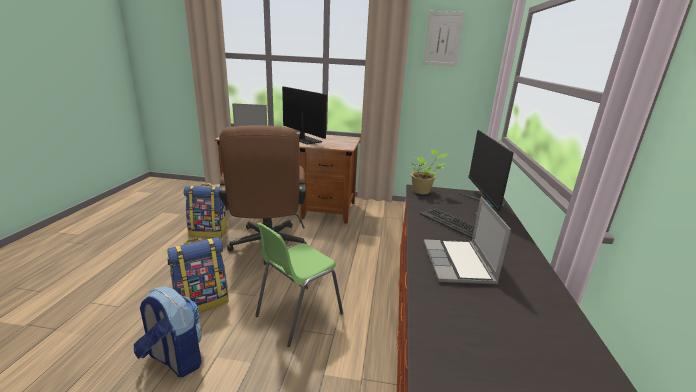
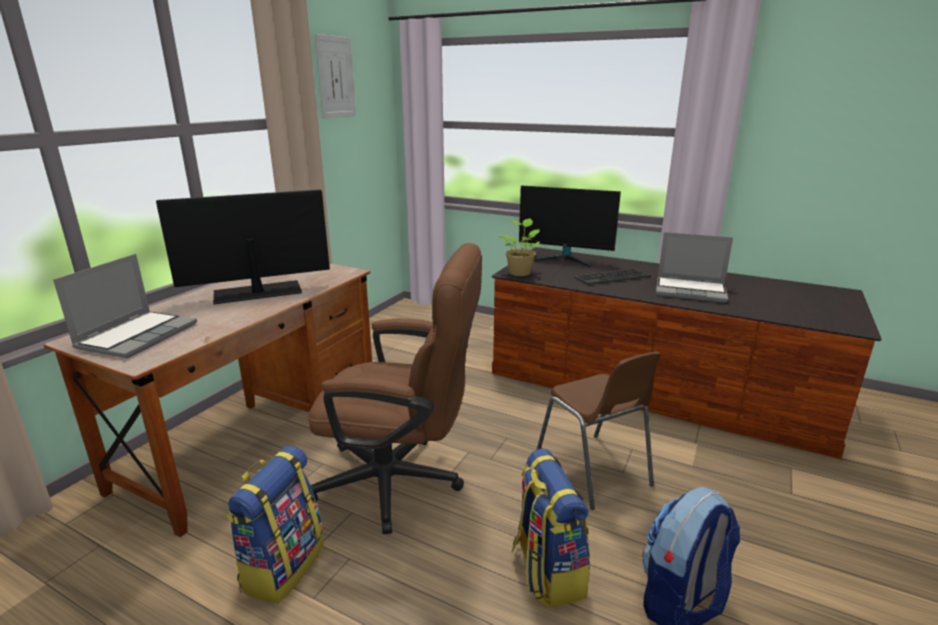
camera: 70 degrees left, 0 degrees up
(298, 314) = (593, 471): green chair -> brown chair

